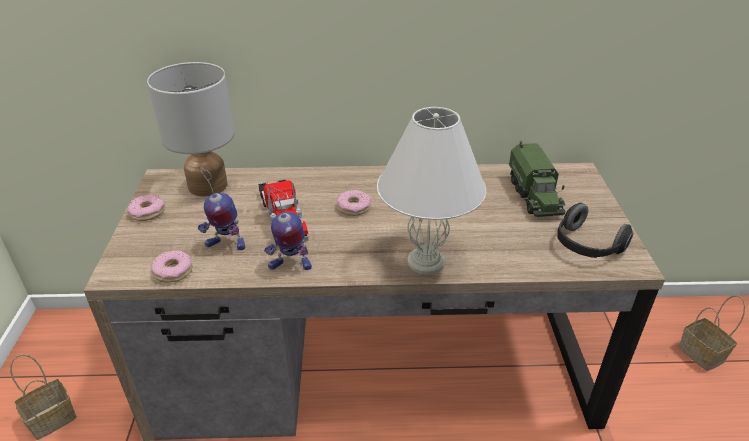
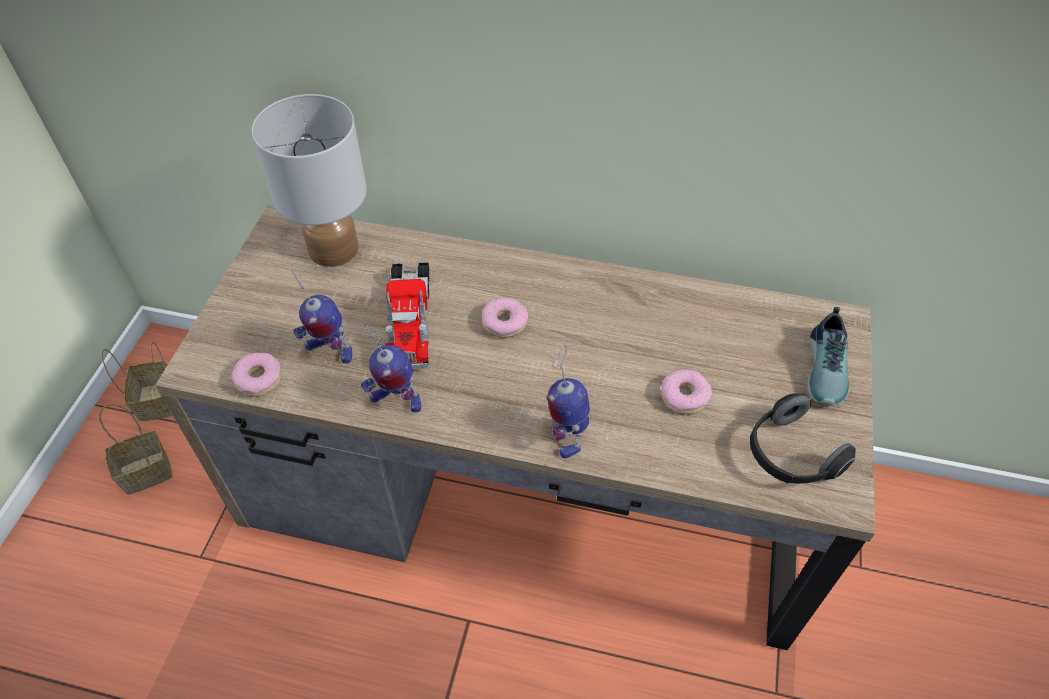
camera: 15 degrees right, 15 degrees up
(147, 212) = (251, 279): donut -> donut (684, 396)
(427, 262) = (566, 433): white table lamp -> toy robot
(534, 196) = (756, 352): toy truck -> none
(585, 197) = (828, 369): none -> shoe
(703, 354) = (973, 580): basket -> basket (158, 402)

